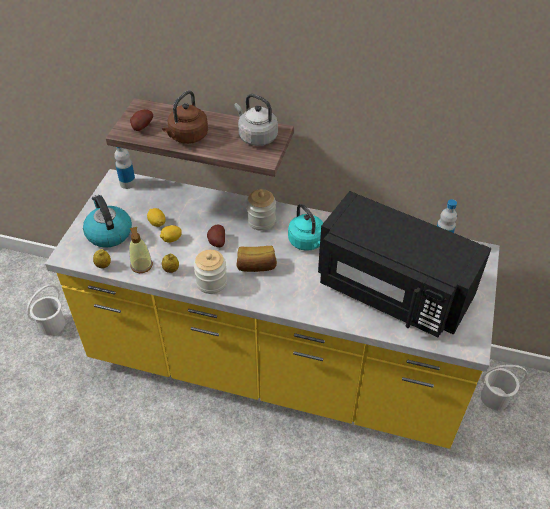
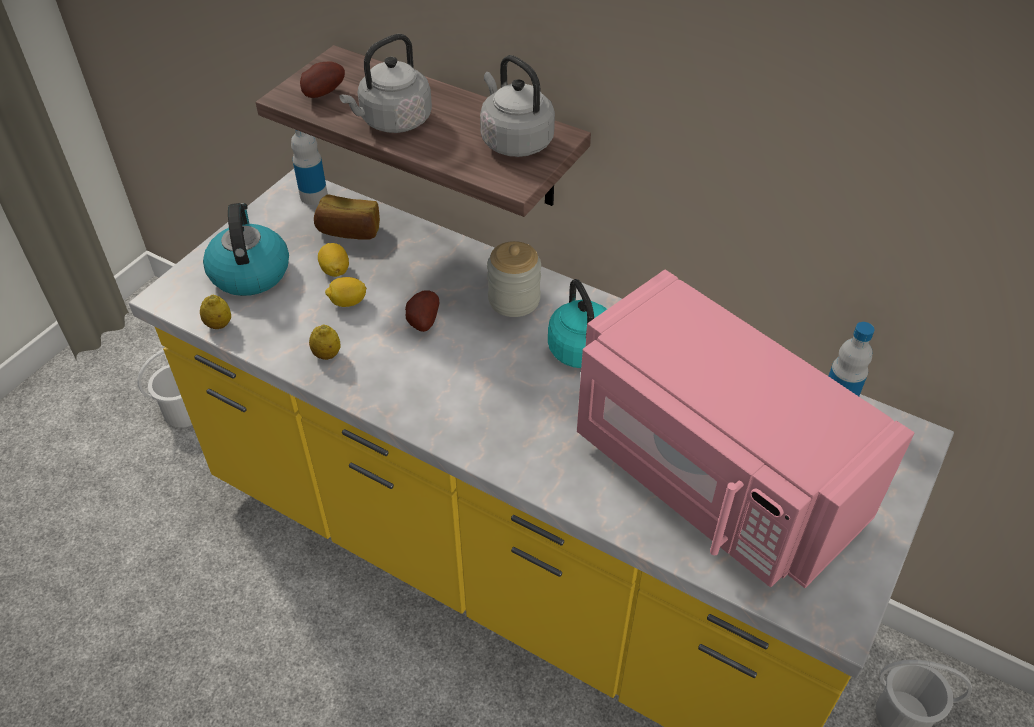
camera: 15 degrees right, 0 degrees up
(141, 265) = (281, 337): soap dispenser -> none
(187, 137) = (393, 122): brown kettle -> grey kettle
(211, 282) = (387, 391): jar -> none
(256, 266) = (475, 379): bread -> bread (349, 232)
(392, 291) = (711, 476): black microwave -> pink microwave

